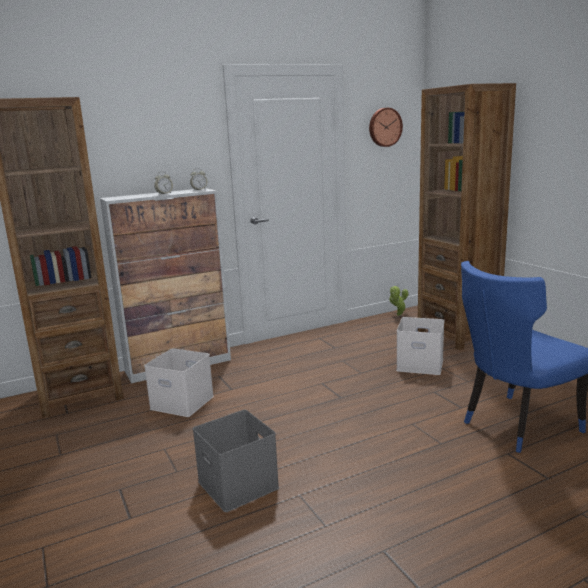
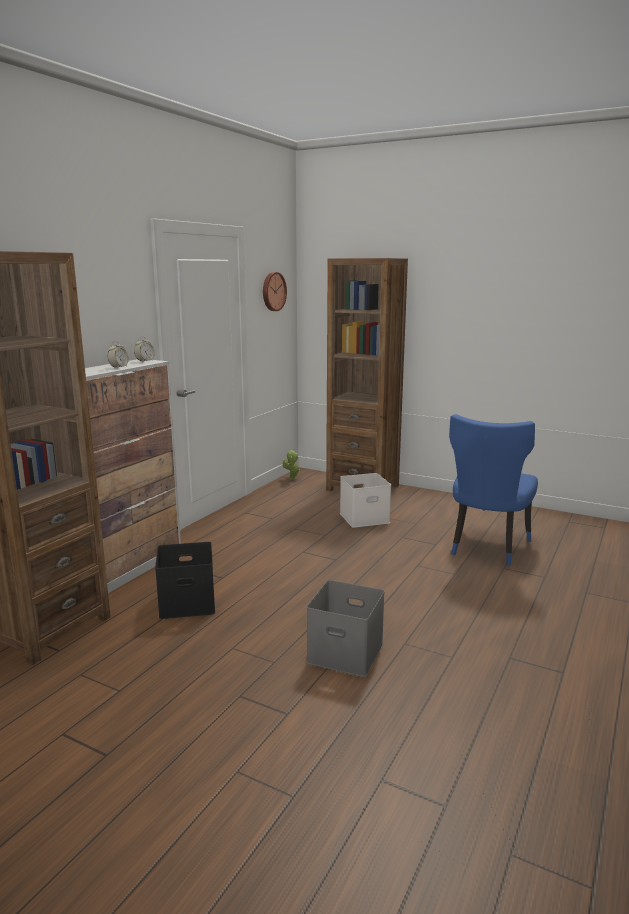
camera: 35 degrees left, 0 degrees up
(183, 402) = (188, 602): white storage box -> black storage box

